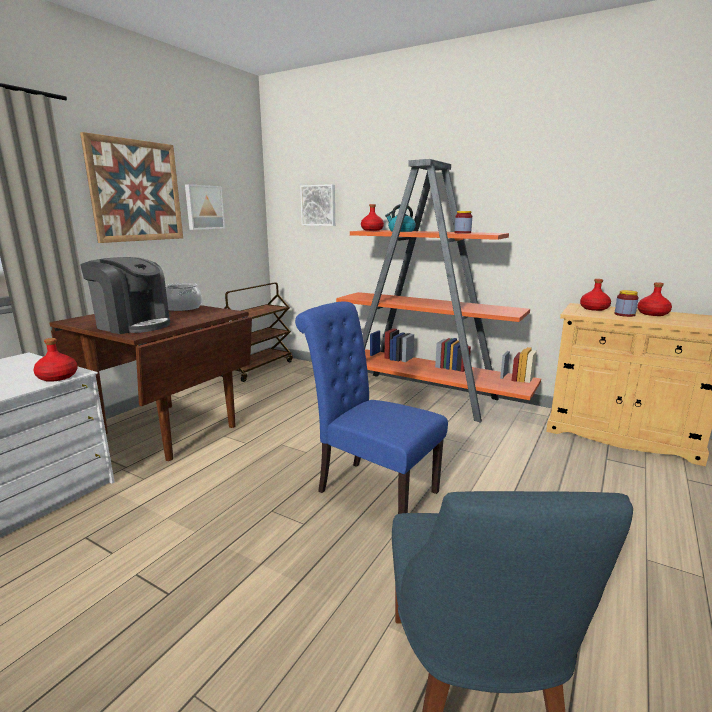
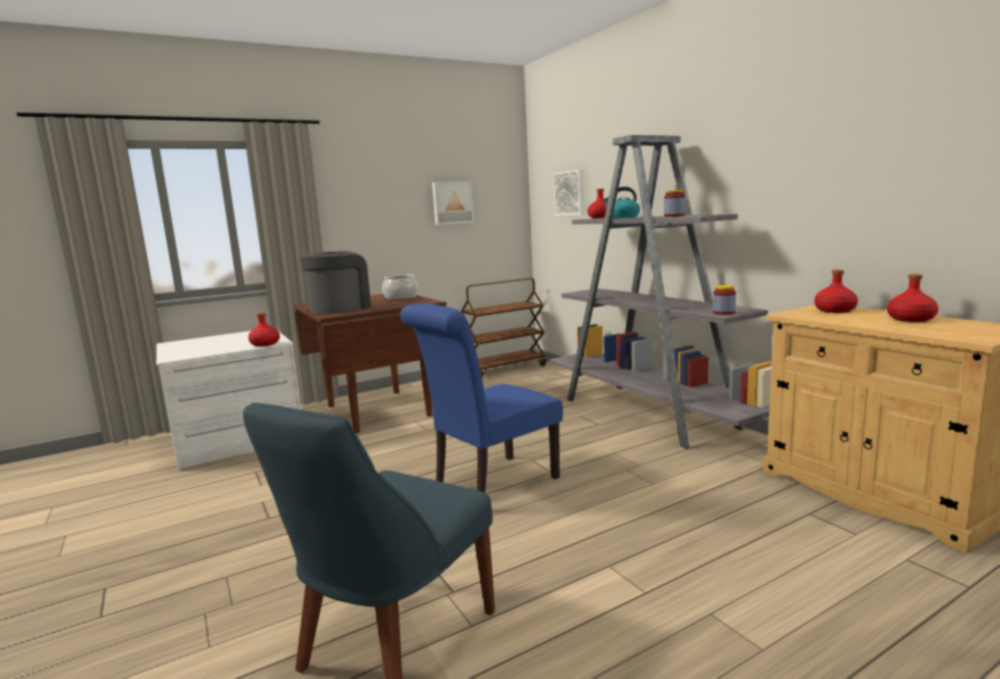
camera: 30 degrees right, 5 degrees down
(133, 325) = (340, 308): coffee machine -> coffee machine turned 120 degrees counterclockwise
(136, 191) = (382, 192): picture -> none
(370, 489) = (490, 485): blue chair -> blue chair turned 105 degrees counterclockwise
(423, 396) = (650, 414): orange bookcase -> grey bookcase
(624, 314) = (860, 318): jar -> jar (724, 312)

